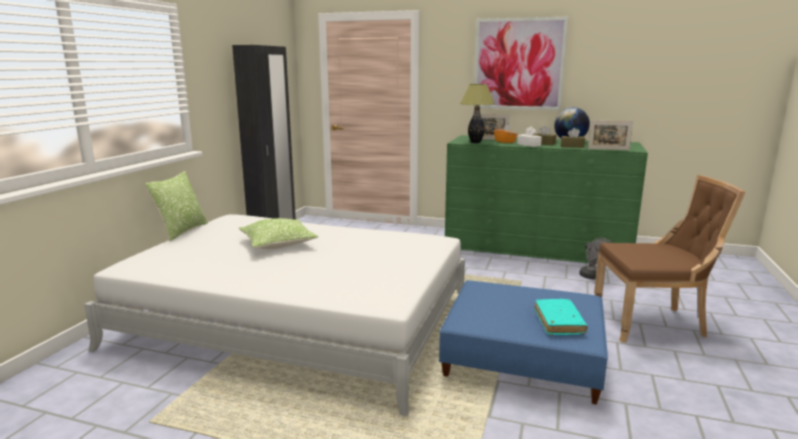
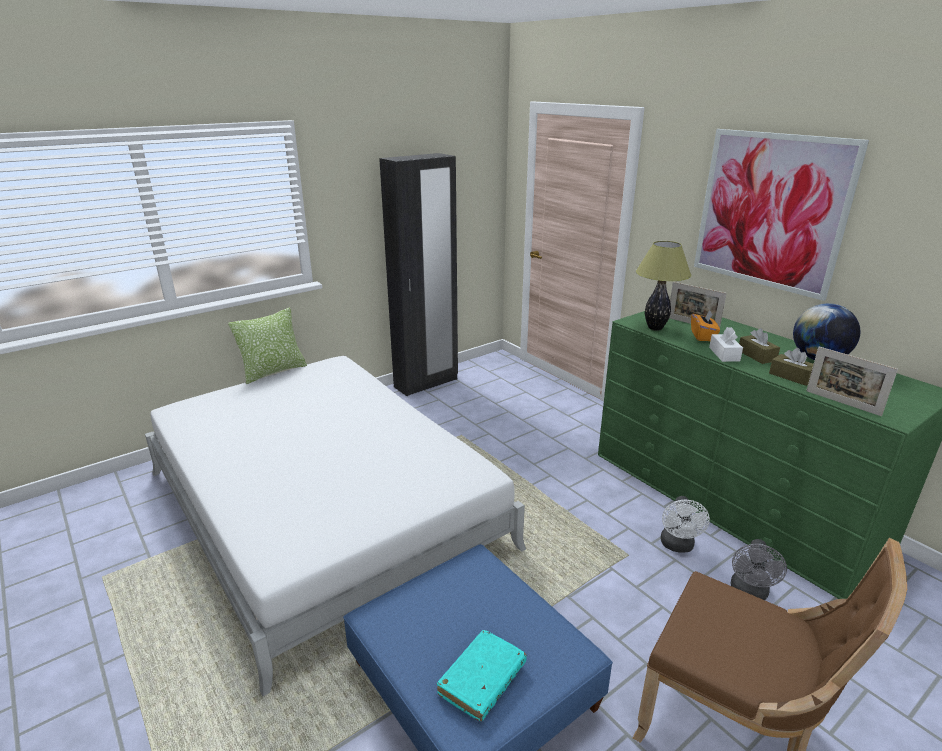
camera: 35 degrees right, 10 degrees up
(278, 244) = (316, 421): pillow -> none
(539, 271) = (678, 546): none -> white fan

